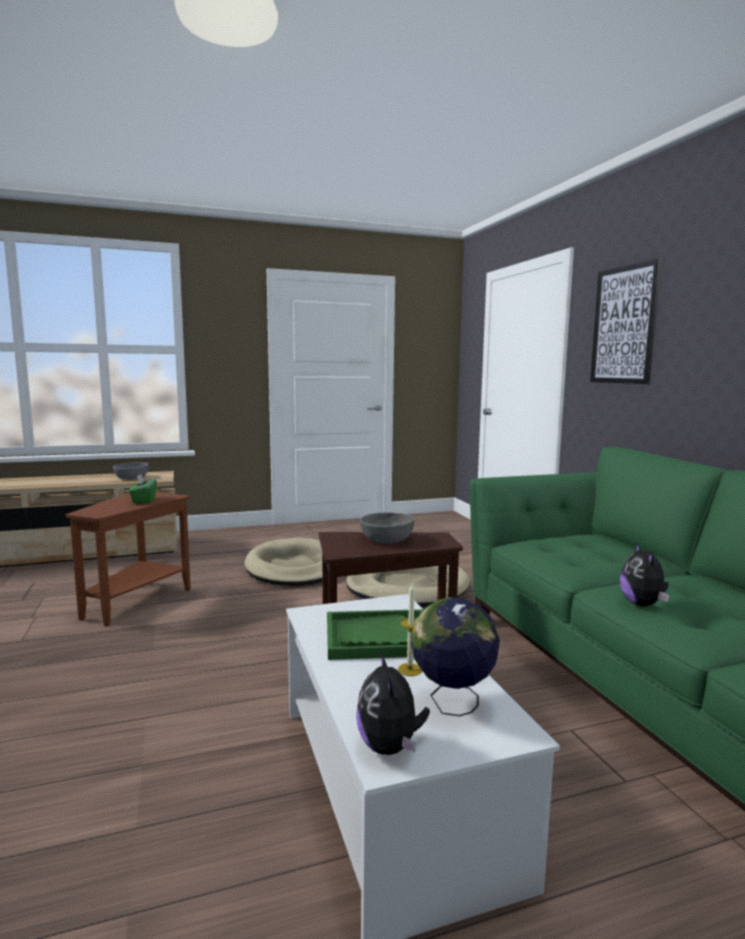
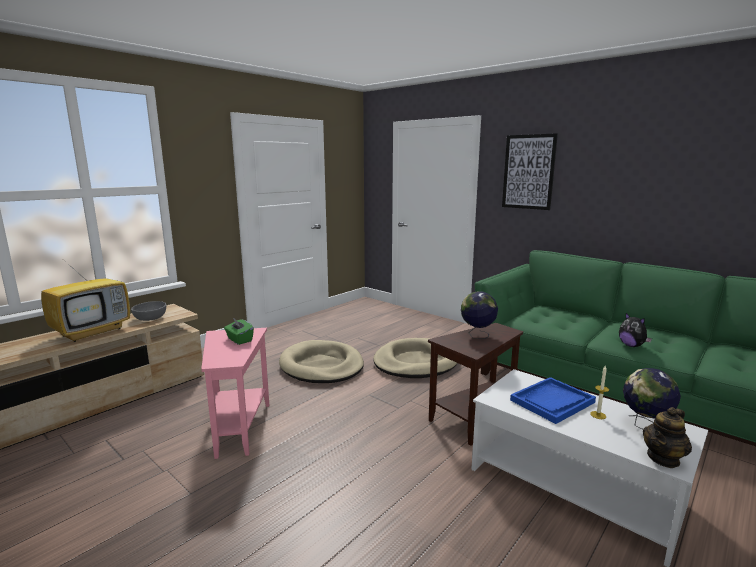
camera: 30 degrees left, 5 degrees up
(72, 480) = (93, 331): none -> television
(137, 601) = (238, 427): brown side table -> pink side table
(379, 637) = (552, 401): green tray -> blue tray
(386, 539) = (477, 336): grey bowl -> globe
(390, 747) = (663, 458): plush toy -> teapot

